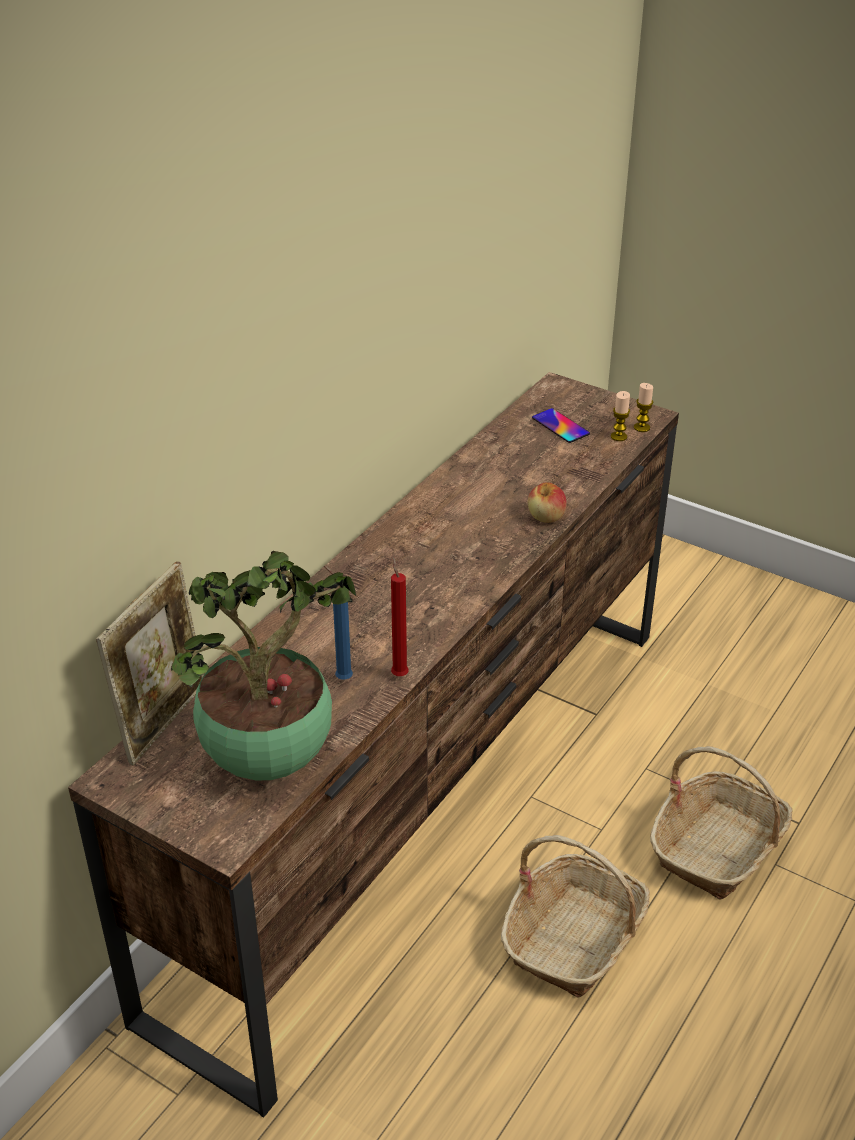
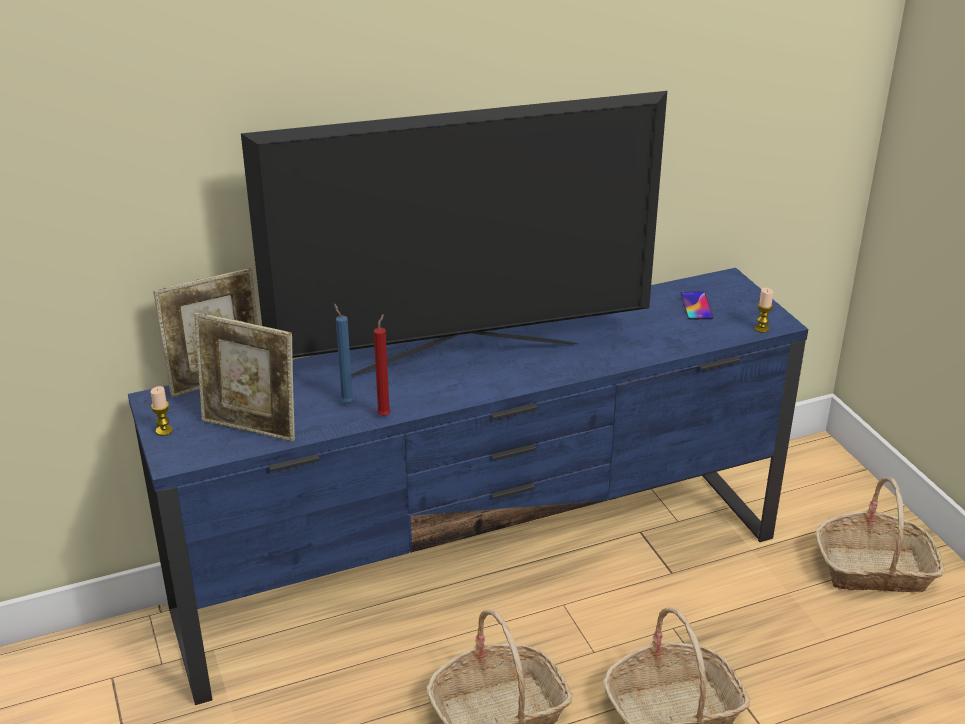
camera: 35 degrees right, 5 degrees down
(272, 758) = (251, 428): potted plant -> picture frame
(405, 574) = (463, 358): none -> television
(428, 803) = (484, 573): brown tv stand -> blue tv stand
(546, 517) = (608, 360): apple -> none
(618, 436) = (734, 328): candle -> candle (164, 431)
(752, 627) = (874, 569): none -> basket

